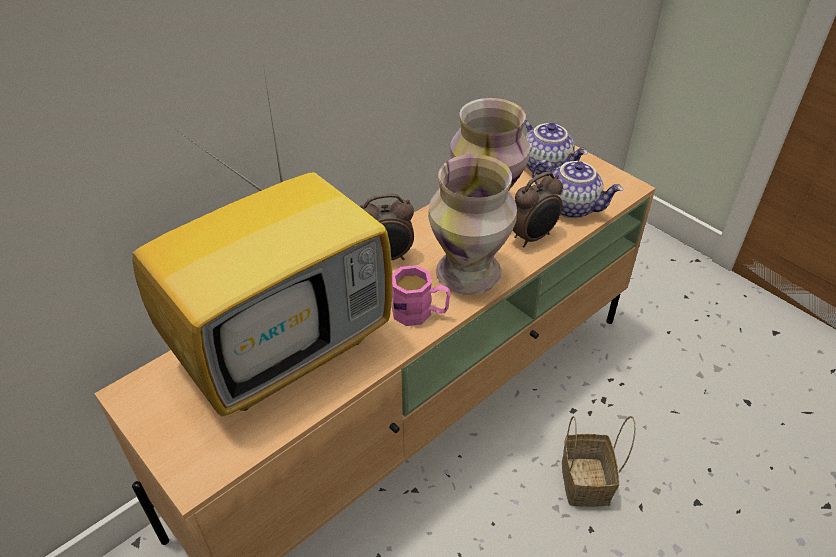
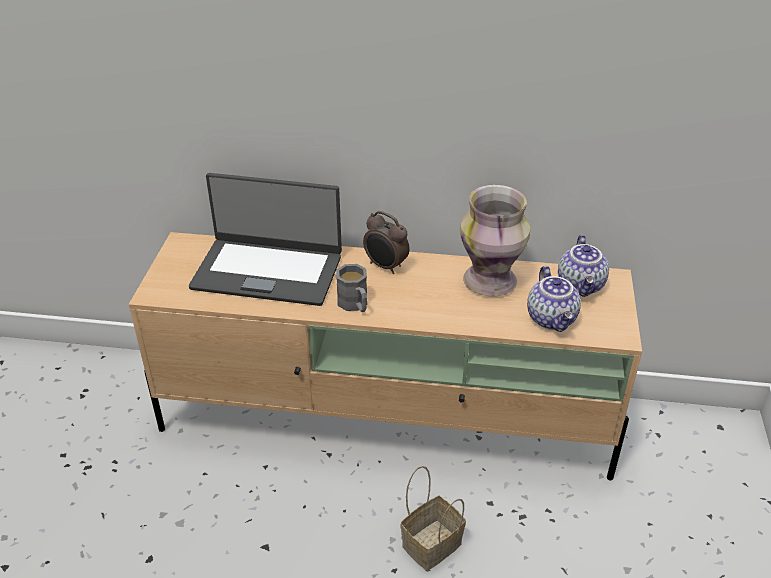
camera: 50 degrees right, 5 degrees down
(285, 347) = (268, 271): television -> laptop
(420, 313) = (355, 305): pink mug -> grey mug
(468, 274) = (415, 307): vase -> none
(532, 237) = (491, 316): alarm clock -> none

